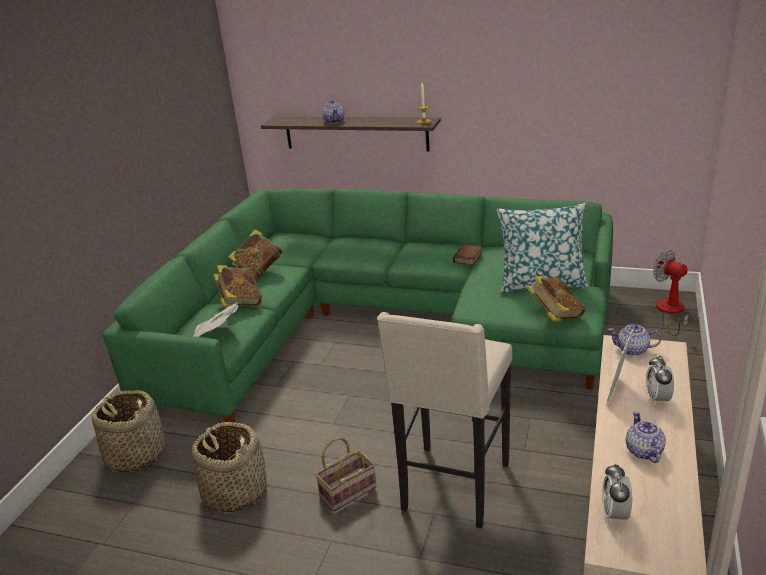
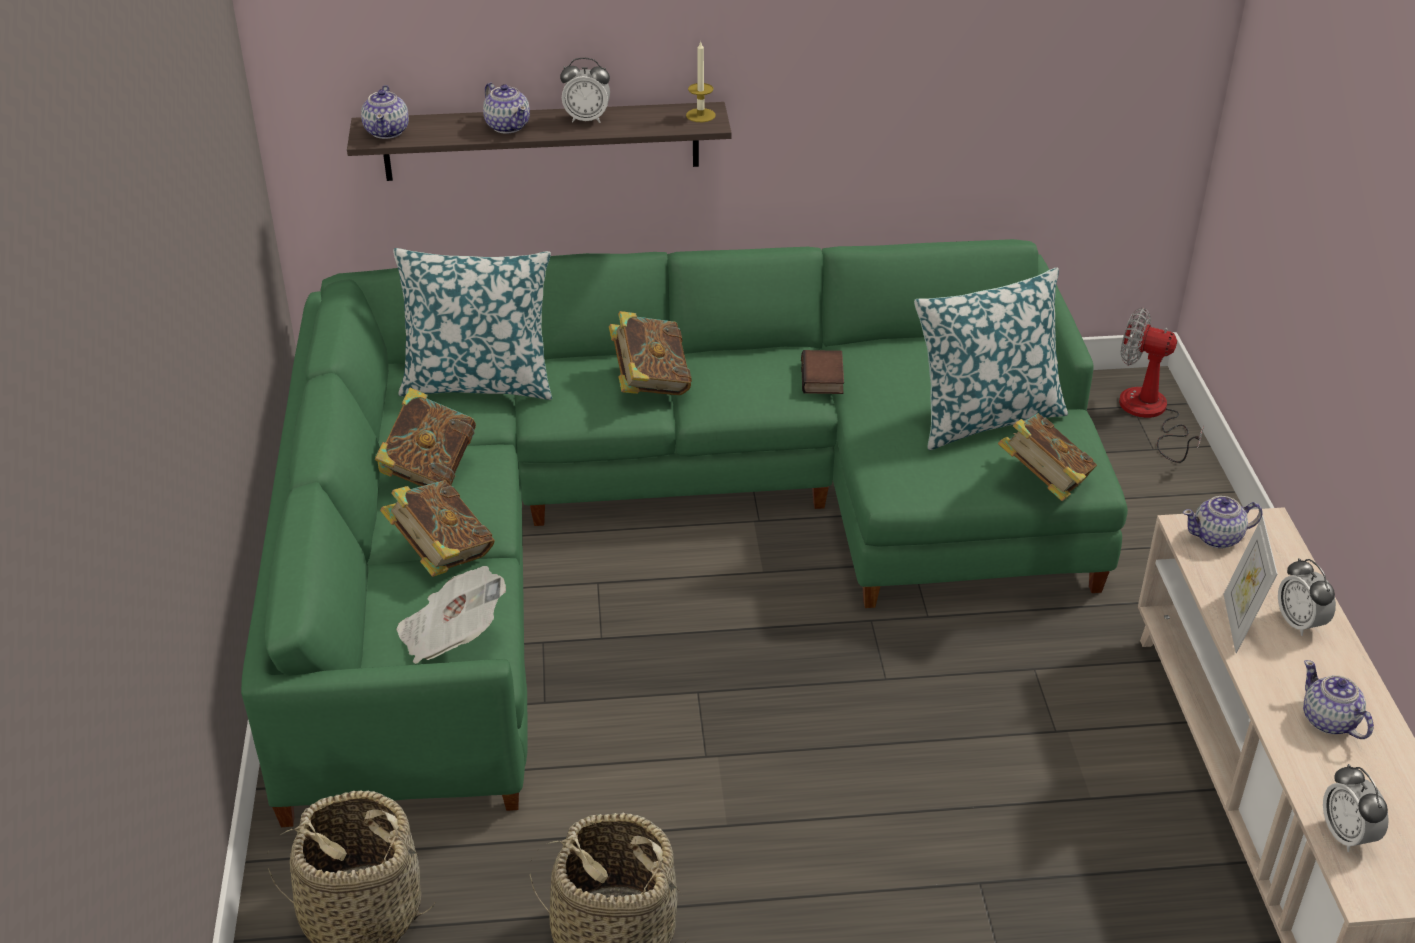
camera: 25 degrees left, 10 degrees up
(282, 120) = (387, 131): none -> teapot
(308, 242) = (479, 382): none -> pillow
(348, 490) = (815, 879): basket -> none
(371, 120) = (587, 119): none -> alarm clock
(384, 251) = (650, 383): none -> book
(453, 488) = (984, 829): beige stool -> none

